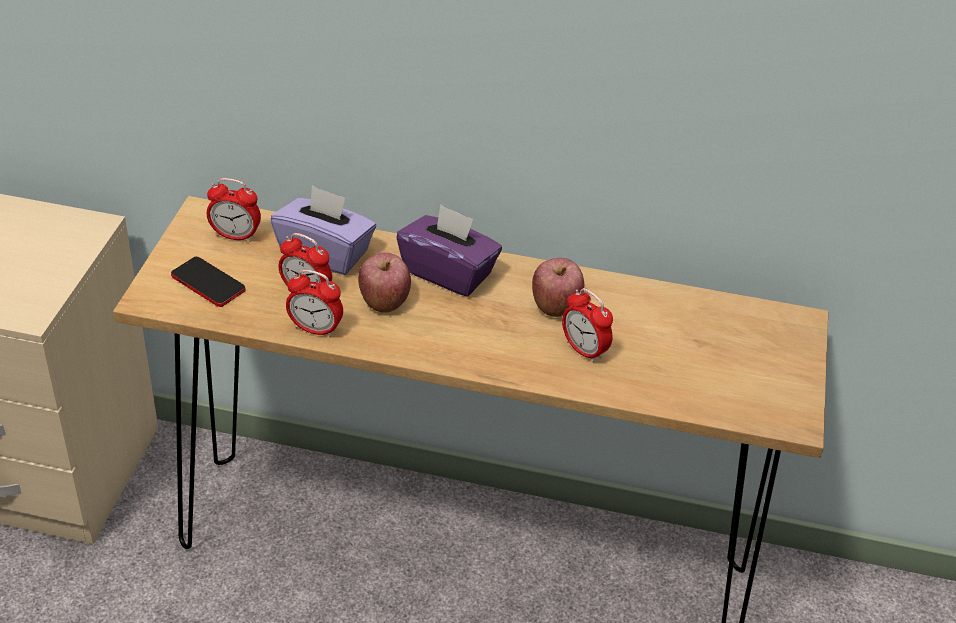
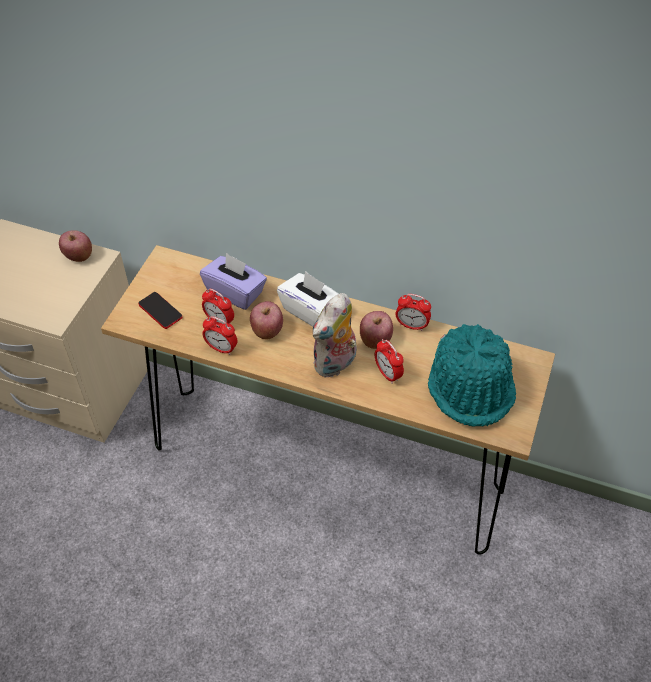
camera: 10 degrees right, 10 degrees up
(57, 224) = (78, 256): none -> apple
(235, 236) = (181, 277): alarm clock -> alarm clock (412, 325)
(448, 273) = (311, 311): purple tissue box -> white tissue box
(500, 341) = (335, 364): none -> plush toy
(714, 360) = (471, 386): none -> turquoise hat

